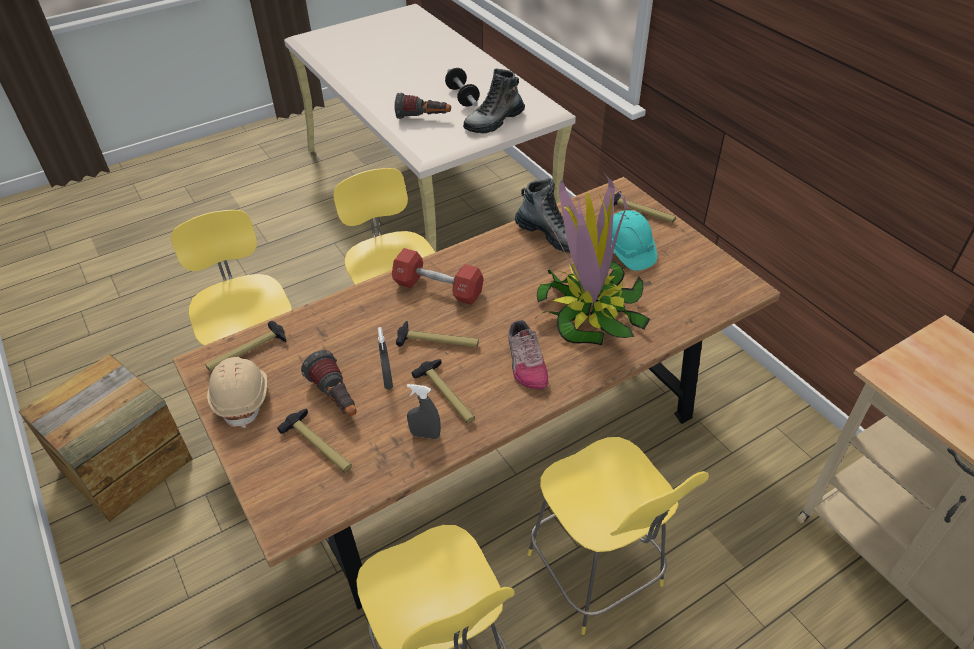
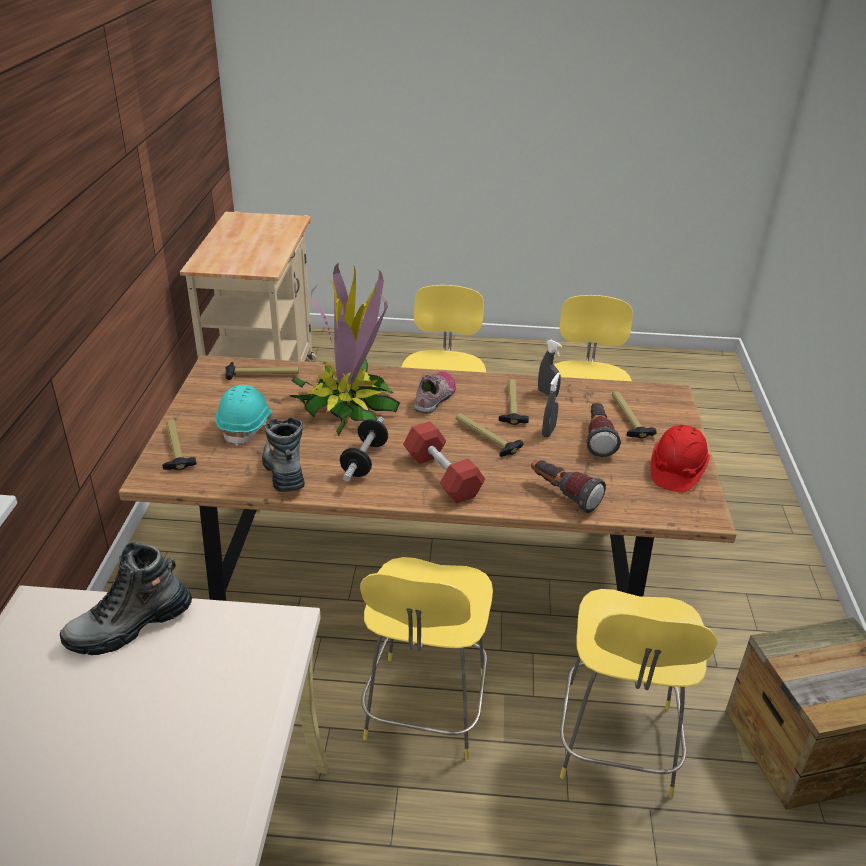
camera: 145 degrees left, 10 degrees down
(242, 398) = (676, 471): beige hard hat -> red hard hat
(247, 352) = (658, 504): hammer -> hammer (262, 375)
(423, 118) = (204, 699): flashlight -> flashlight (563, 495)
(462, 97) = (89, 714): dumbbell -> dumbbell (364, 460)
(494, 121) = (129, 626): boot -> boot turned 150 degrees clockwise

